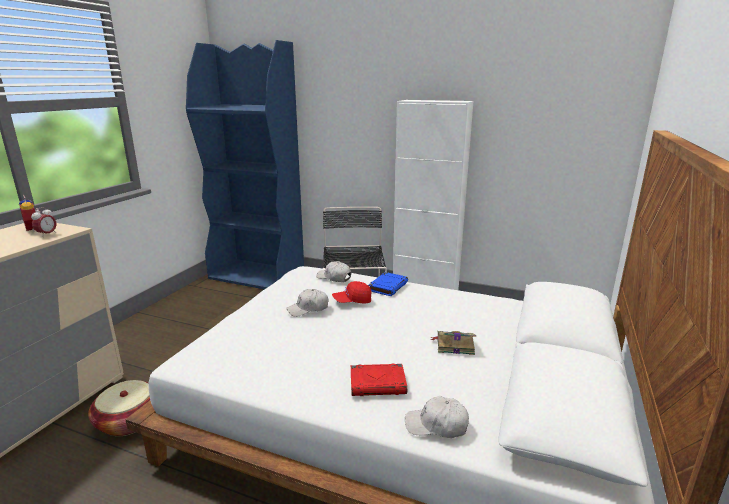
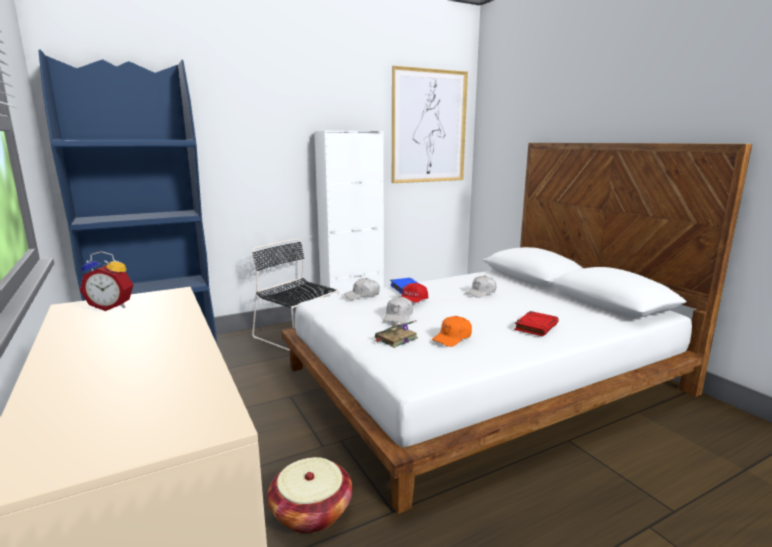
camera: 50 degrees left, 5 degrees down
(47, 234) = (161, 303): alarm clock -> none
(287, 349) = (452, 338): none -> orange cap
(436, 425) = (594, 327): white cap -> white cap (481, 293)
(454, 345) = (515, 298): book -> book (395, 339)
(565, 95) = (429, 127): none -> picture

